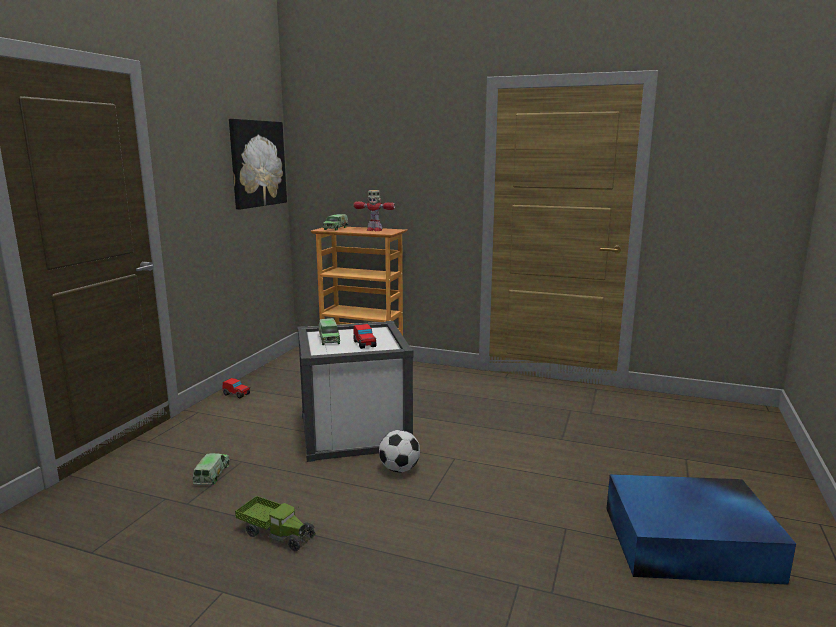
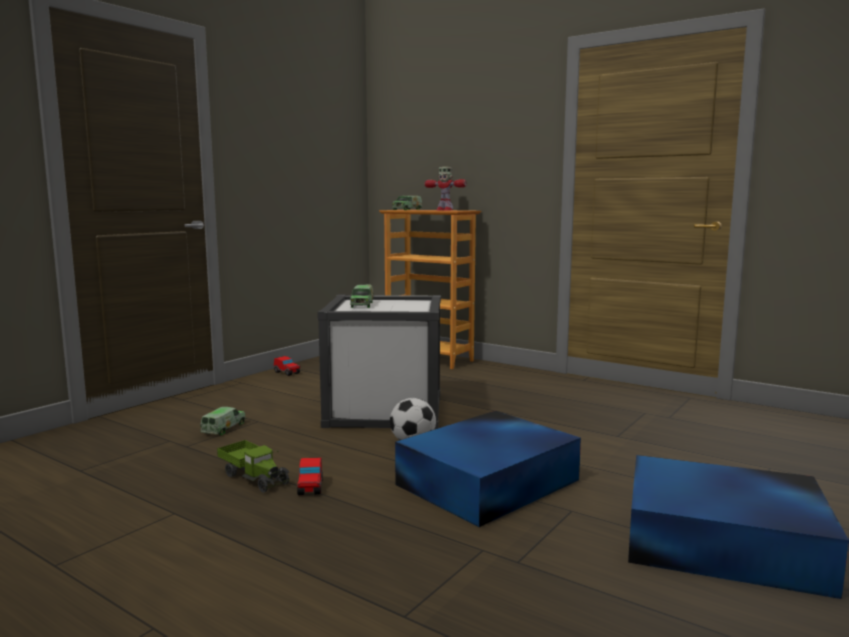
camera: 15 degrees right, 5 degrees down
(257, 163) = (332, 142): picture -> none
(364, 344) = (394, 309): toy car -> toy car (310, 487)
(487, 506) = (490, 482): none -> blue storage box

